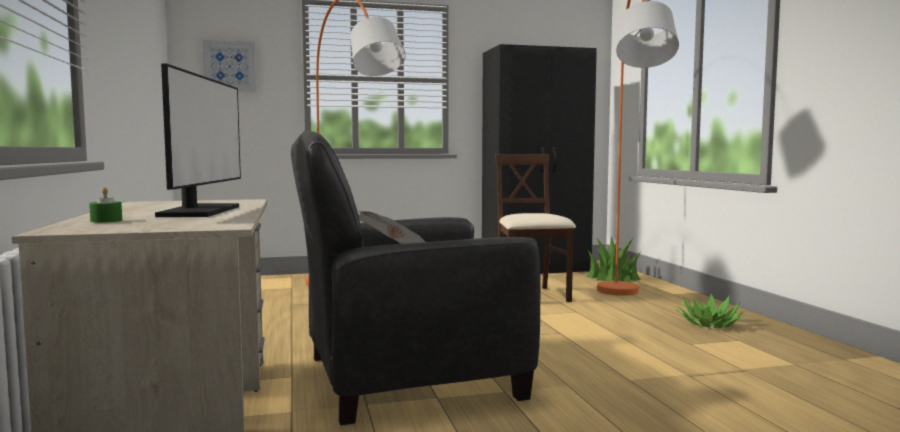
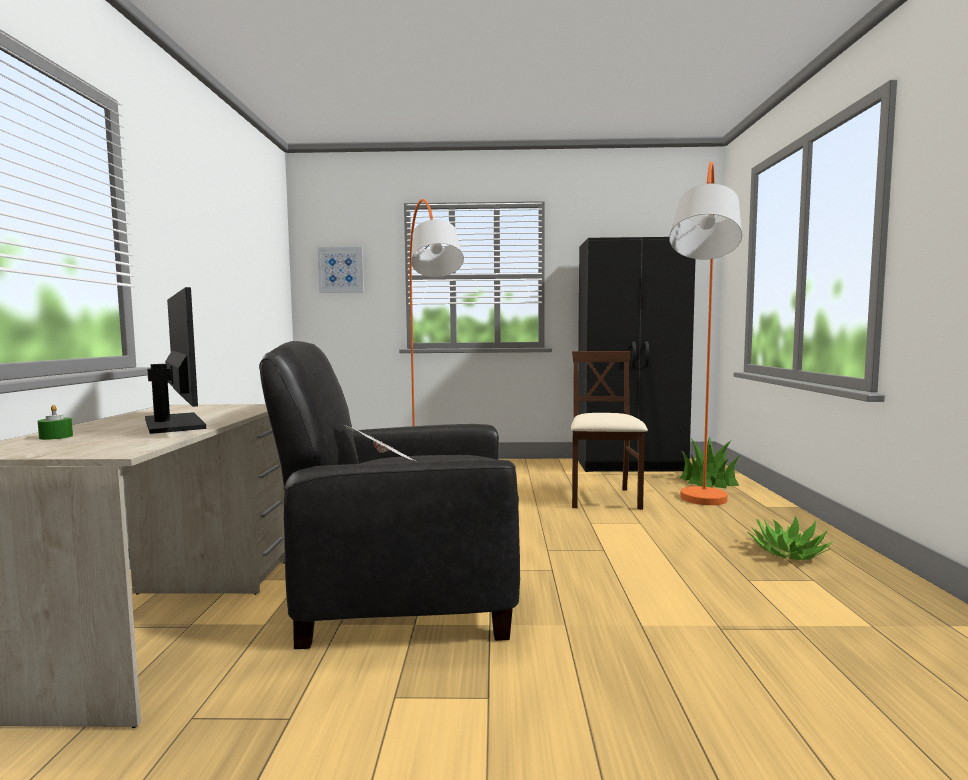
camera: 15 degrees right, 0 degrees up
(200, 211) = (174, 424): monitor -> monitor turned 45 degrees counterclockwise

